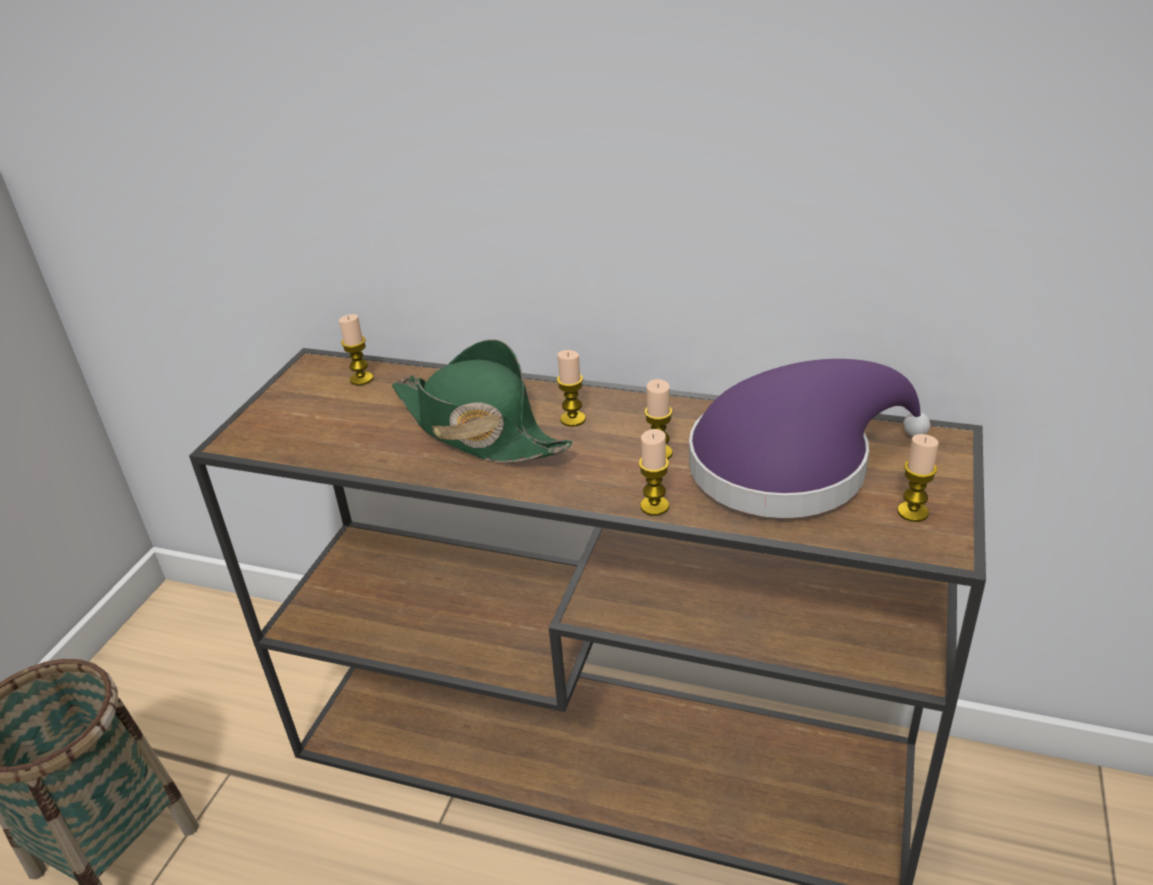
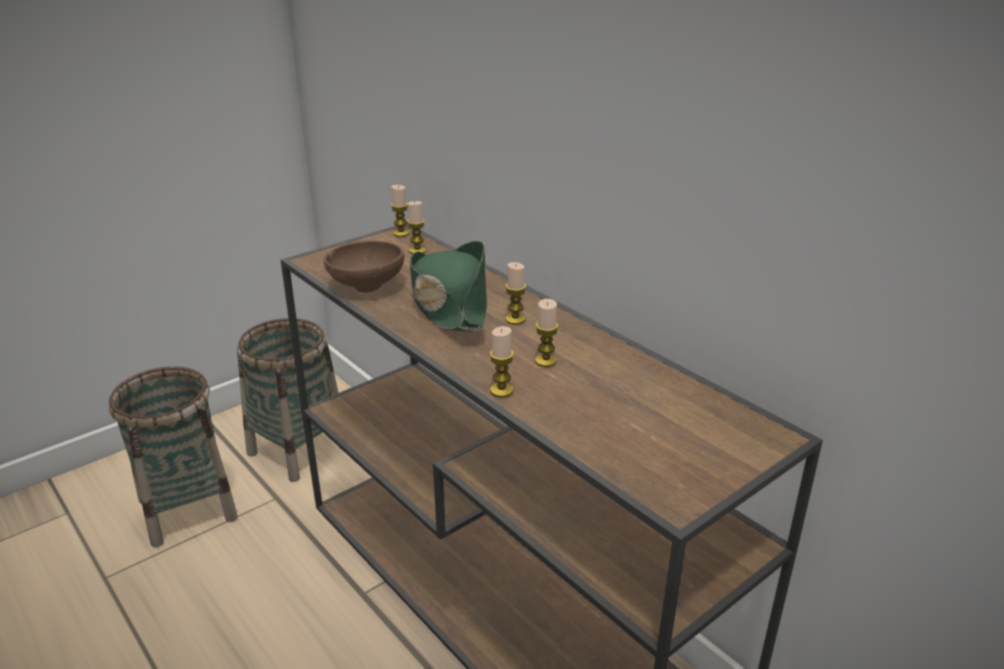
camera: 30 degrees right, 5 degrees down
(209, 698) = (298, 450): none -> basket
(349, 445) = (366, 284): none -> brown bowl
(791, 464) = (629, 404): purple hat -> none
(912, 512) = (682, 472): candle -> candle (401, 233)

